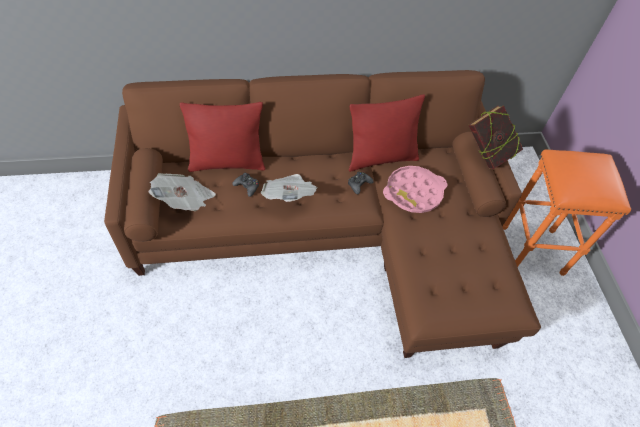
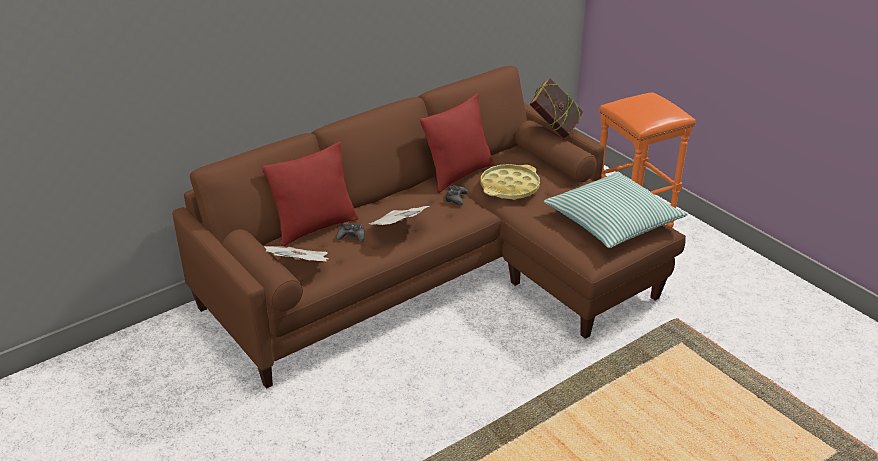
camera: 25 degrees left, 20 degrees down
(413, 193) = (509, 187): pink tray -> yellow tray
(478, 278) = (612, 221): none -> pillow

